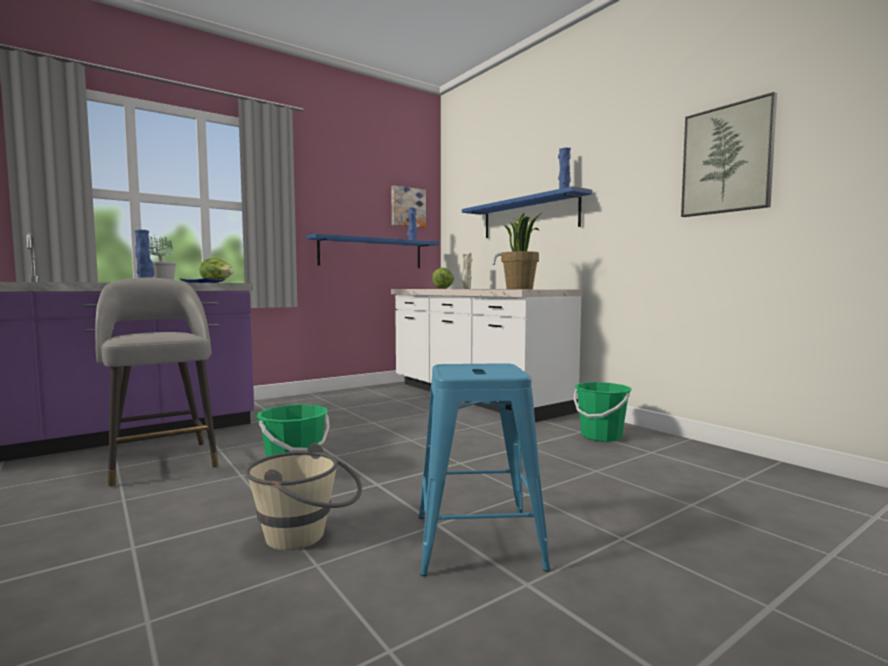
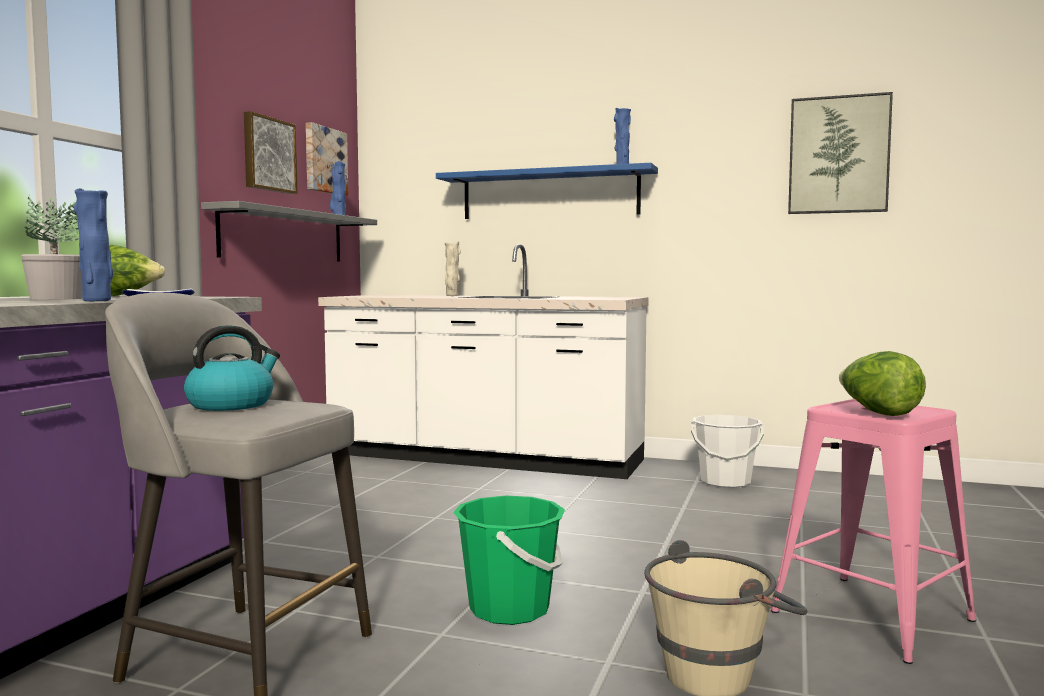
camera: 35 degrees left, 0 degrees up
(152, 333) = (231, 405): none -> kettle
(359, 207) = (268, 154): none -> picture
(371, 253) = (284, 236): blue shelf -> grey shelf
(443, 288) = (429, 296): lettuce -> lettuce (877, 413)
(476, 541) = (870, 616): blue stool -> pink stool
(520, 289) = (601, 298): potted plant -> none
(601, 436) = (725, 482): green bucket -> white bucket

